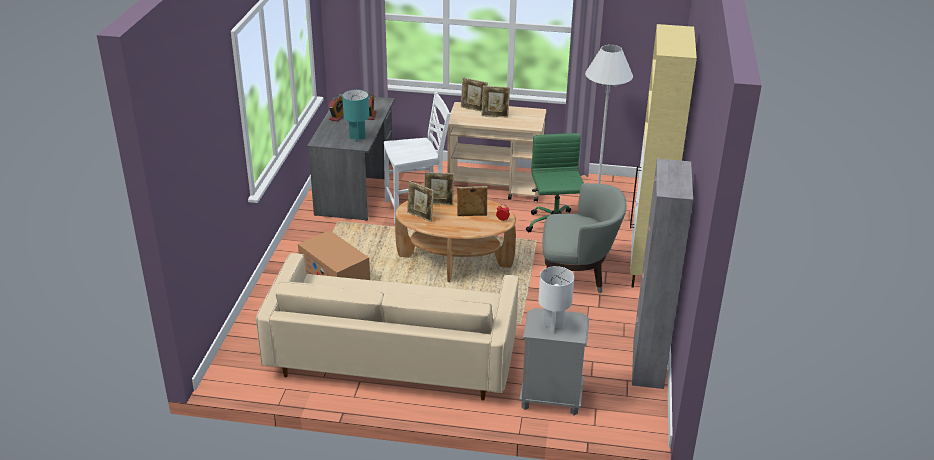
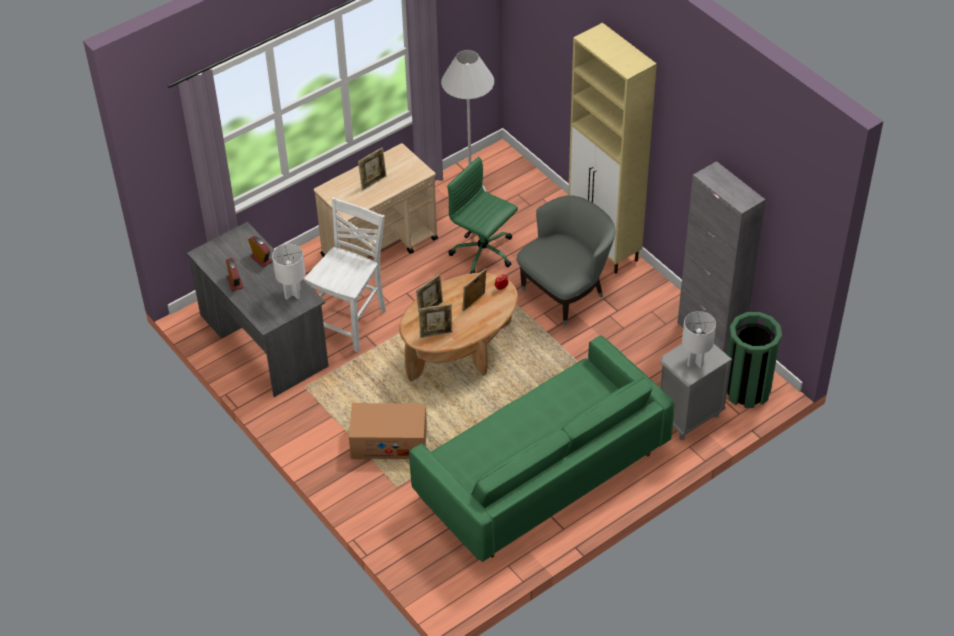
camera: 45 degrees left, 15 degrees up
(357, 138) = (292, 294): turquoise table lamp -> white table lamp
(393, 356) = (541, 474): beige sofa -> green sofa
(473, 109) = (343, 186): picture frame -> none
(624, 415) = (746, 390): none -> green trash can

